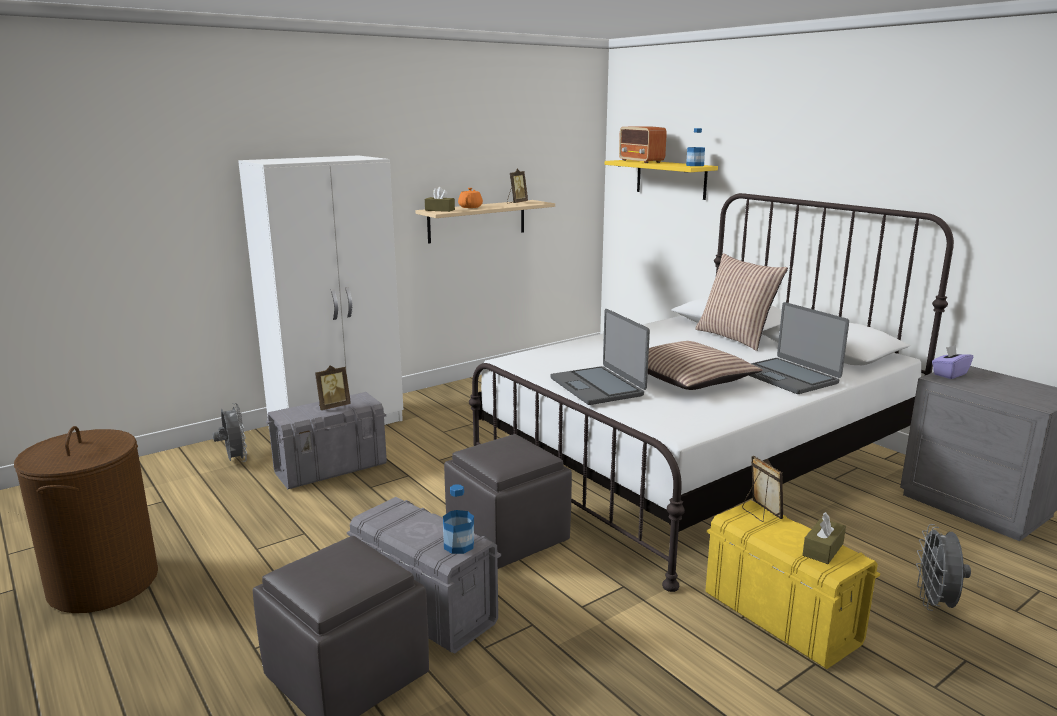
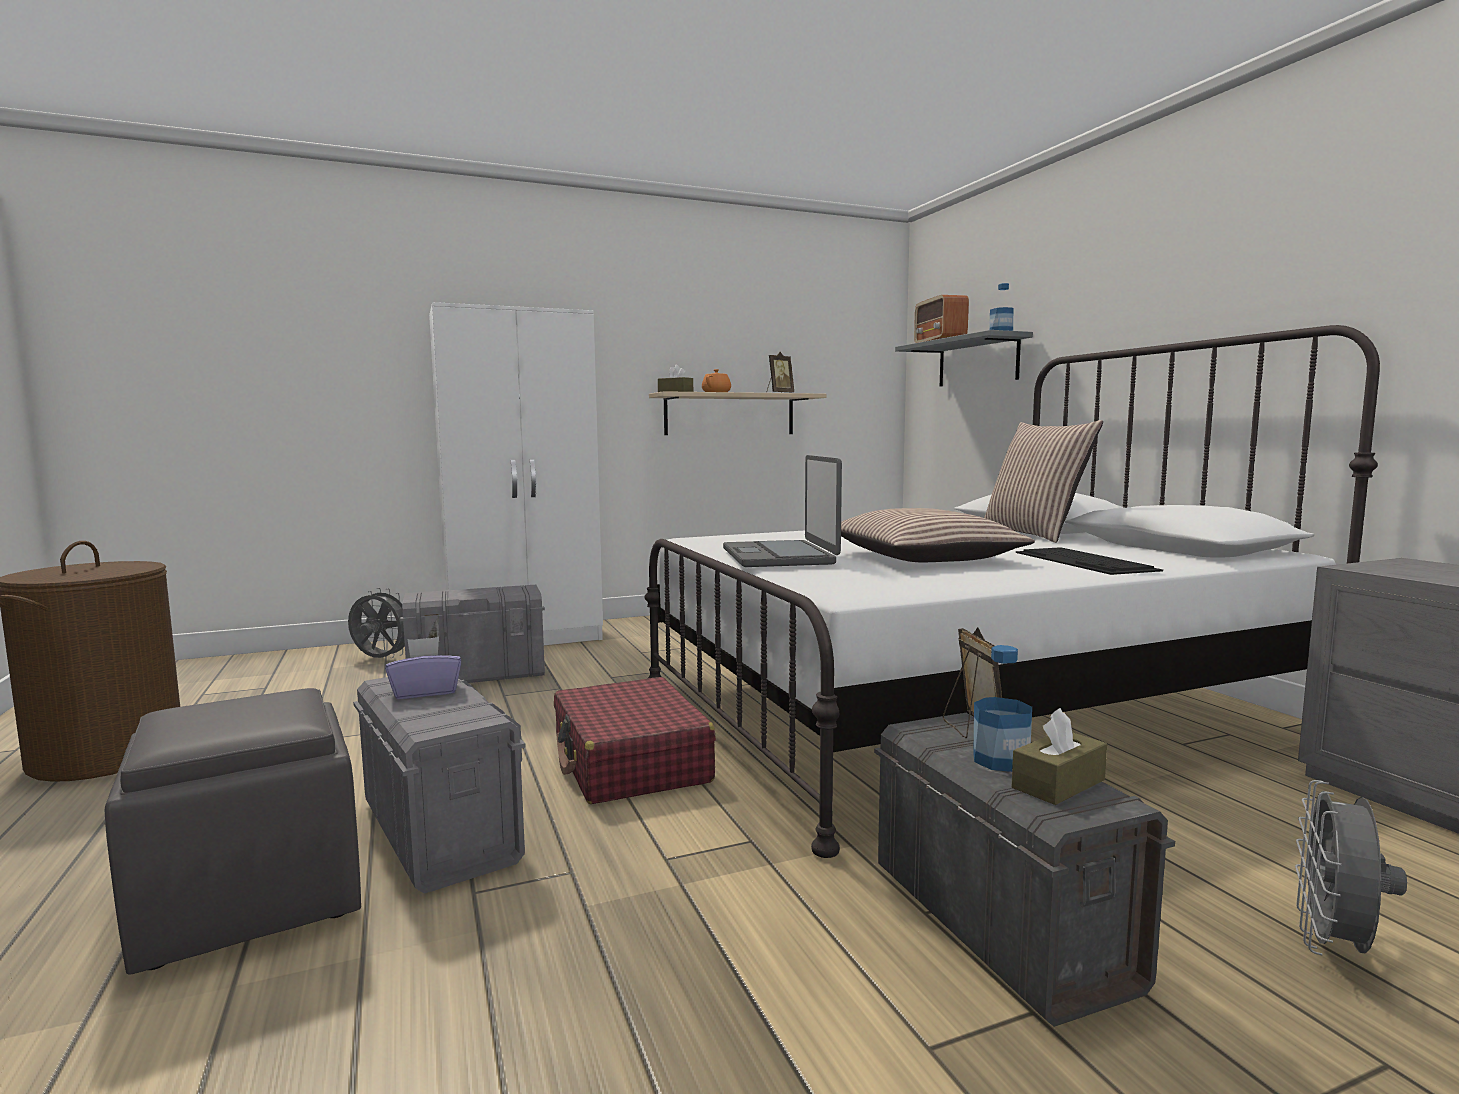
camera: 15 degrees right, 10 degrees down
(235, 460) = (381, 660): grey fan -> grey fan turned 60 degrees counterclockwise
(333, 406) = (482, 592): picture frame -> none
(459, 545) = (458, 719): bottle -> bottle (1001, 760)
(509, 537) = (630, 762): grey ottoman -> red suitcase
(671, 179) = (977, 362): yellow shelf -> grey shelf
(780, 617) = (999, 923): yellow storage box -> grey storage box
(788, 377) = (1085, 561): laptop -> keyboard
(949, 374) = (1380, 565): purple tissue box -> purple tissue box (426, 691)

